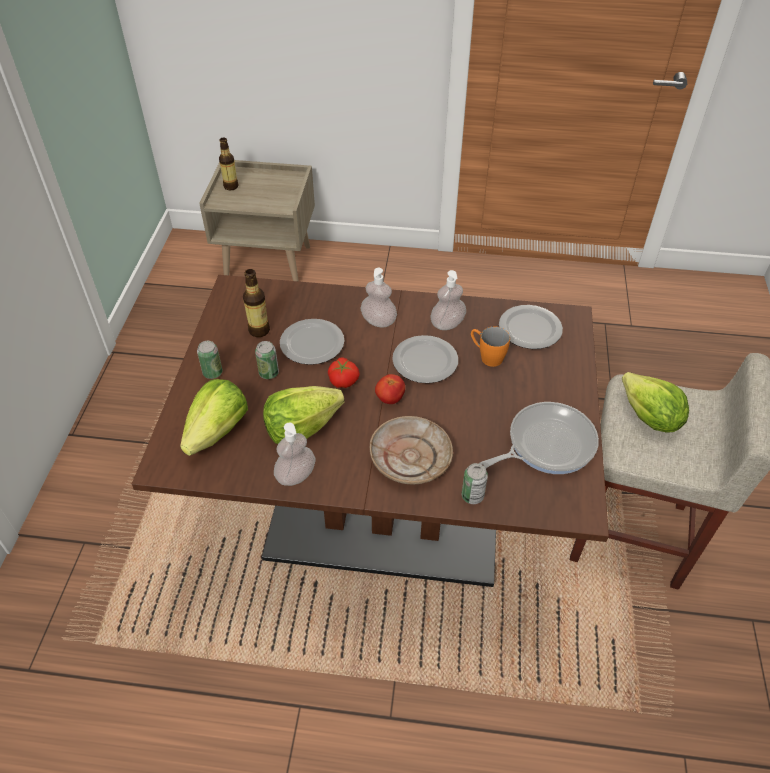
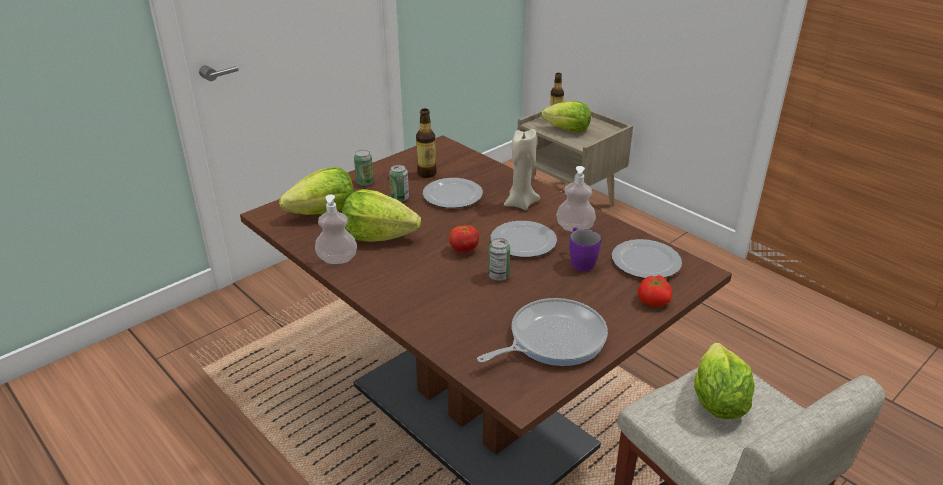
camera: 40 degrees right, 15 degrees down
(255, 195) = (567, 130): none -> lettuce
(344, 380) = (445, 224): tomato -> tomato (654, 300)
(378, 321) = (520, 204): soap dispenser -> beige candle
(410, 457) = (429, 290): beige plate -> none
(472, 496) = (442, 337): can -> can (498, 276)
(486, 356) = (580, 261): orange mug -> purple mug
(546, 444) = (552, 339): frying pan -> frying pan turned 45 degrees counterclockwise

